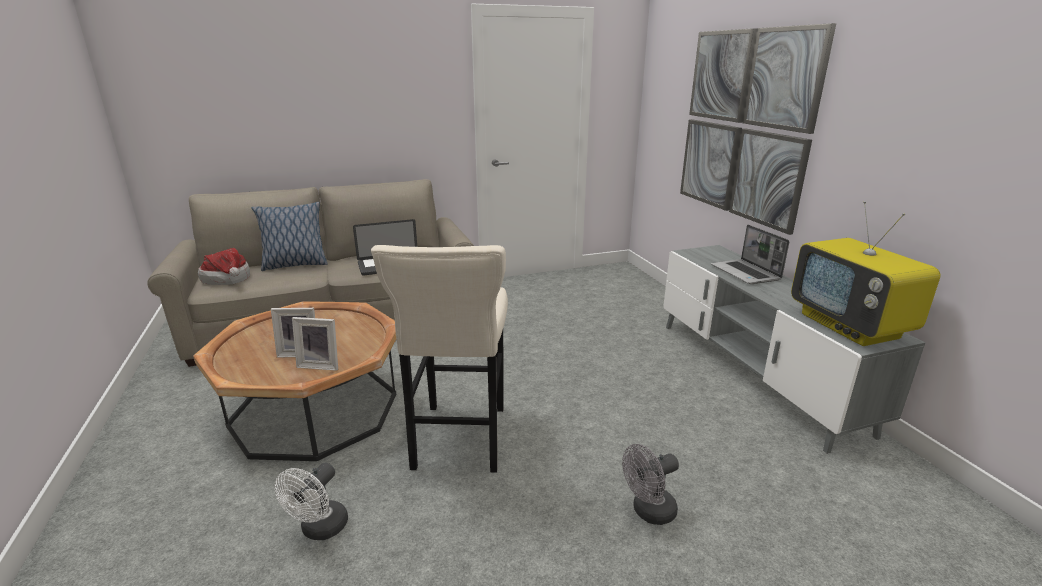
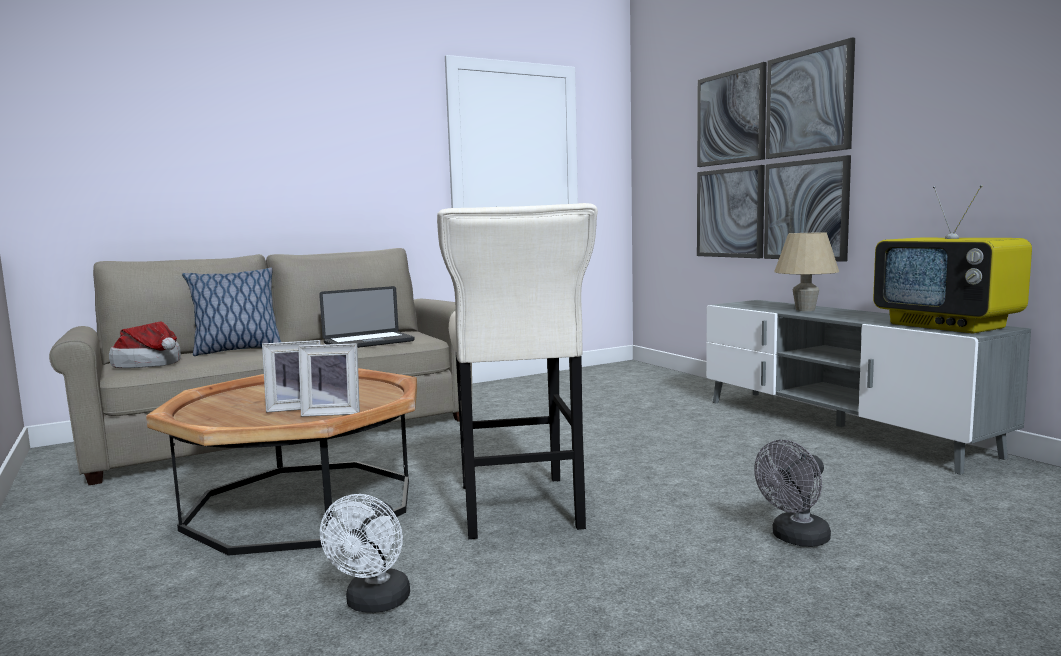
camera: 10 degrees left, 15 degrees down
(746, 273) = (805, 310): laptop -> beige table lamp

